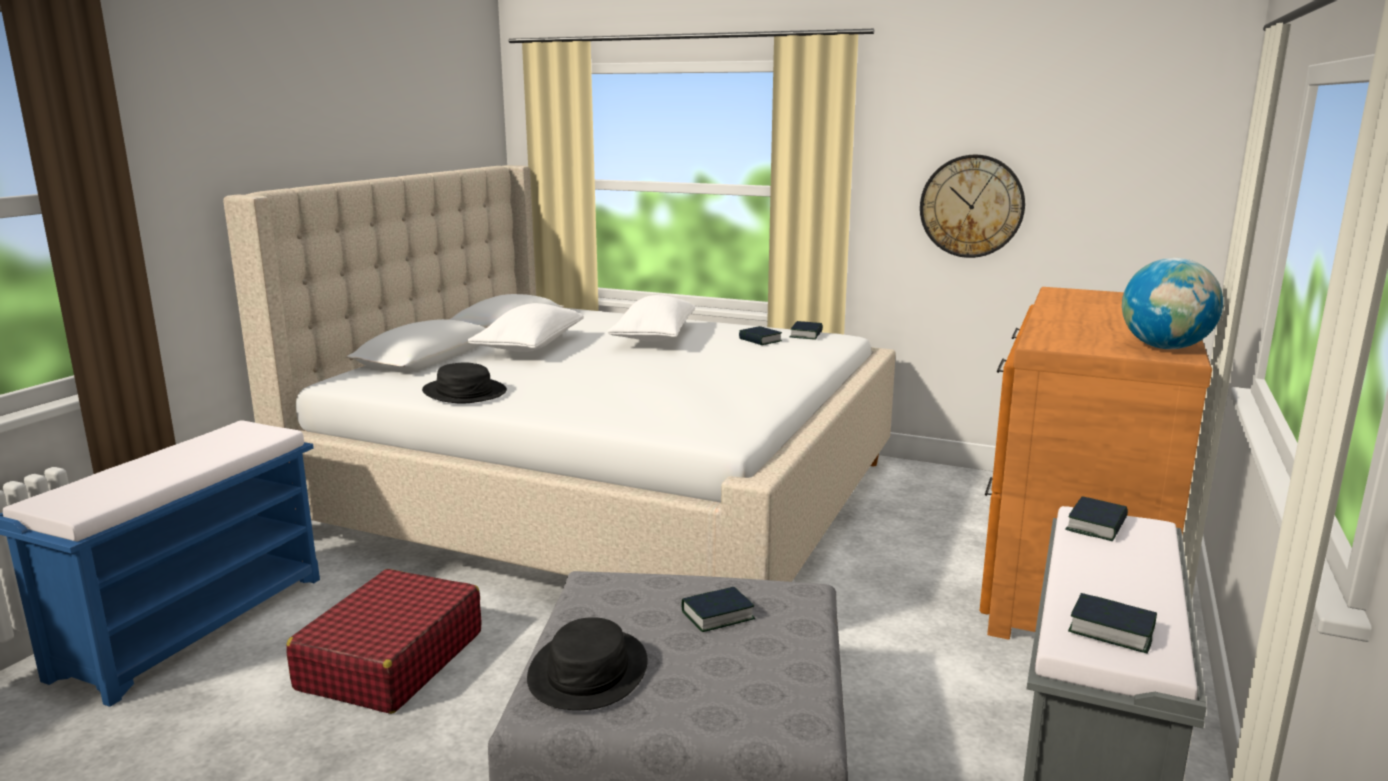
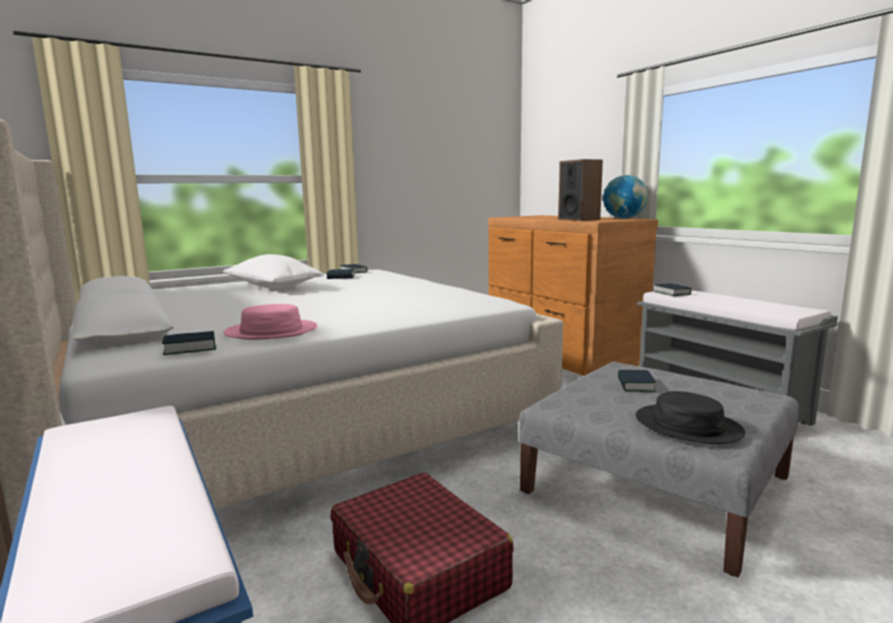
camera: 55 degrees left, 5 degrees down
(464, 392) = (271, 331): black hat -> pink hat
(529, 347) = (202, 308): white pillow -> none
(971, 206) = (416, 183): wall clock -> none
(1069, 330) = (579, 219): none -> speaker
(1111, 630) = (779, 308): book -> book (190, 348)

